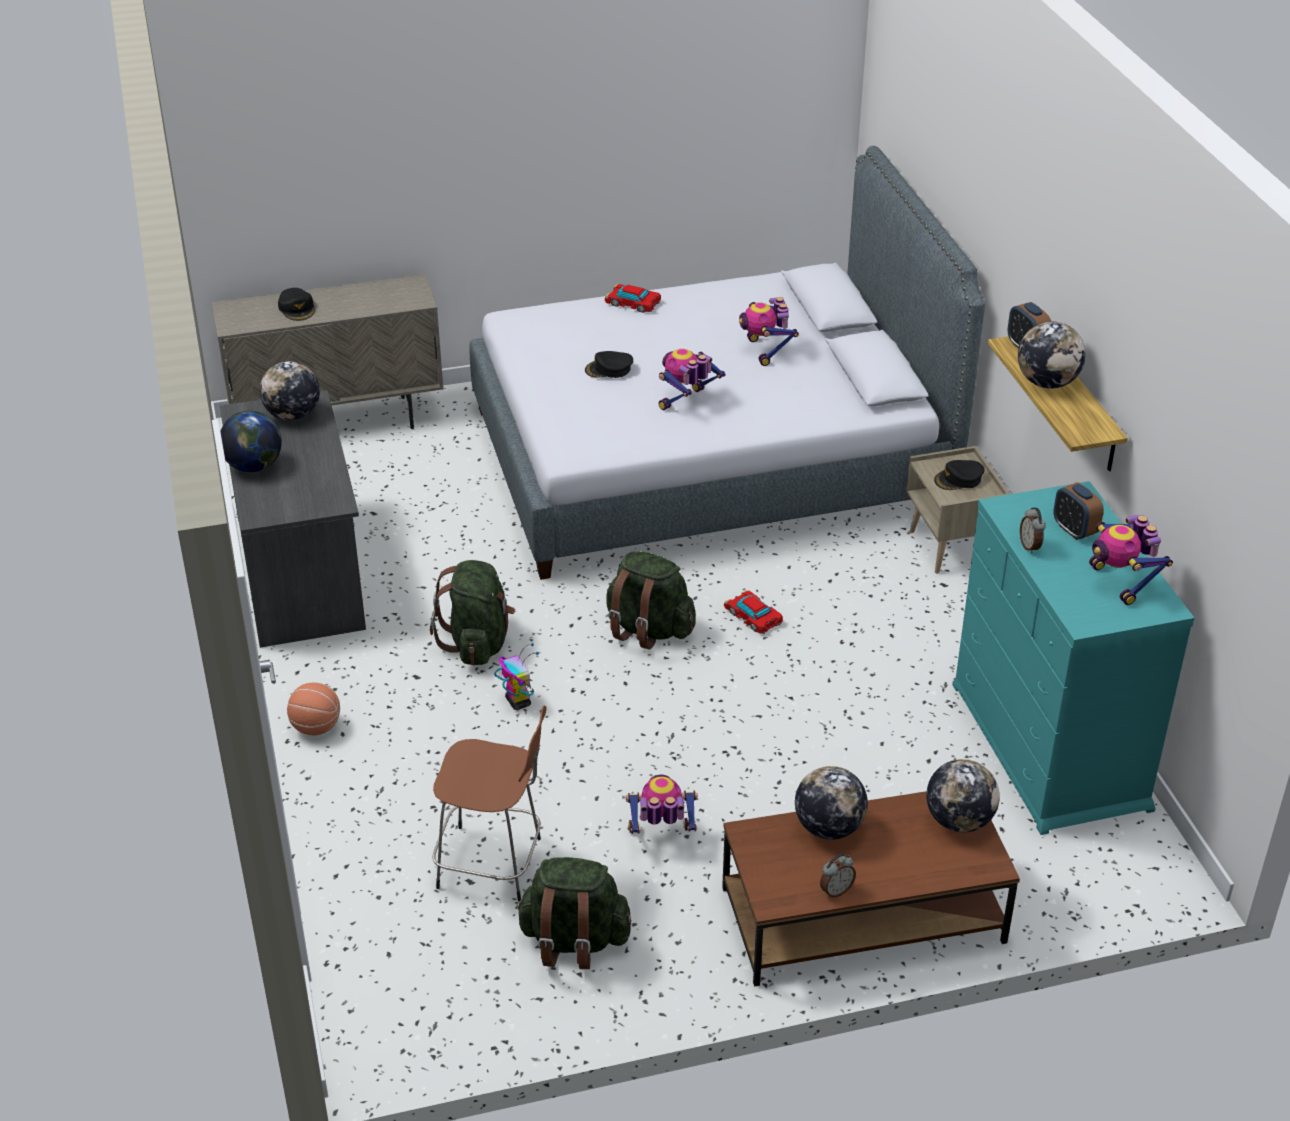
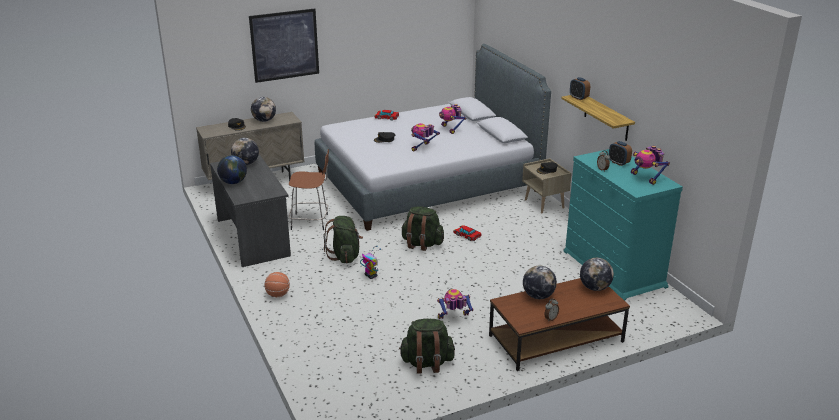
camera: 10 degrees left, 10 degrees down
(410, 134) = (284, 45): none -> picture
(493, 864) = (379, 338): brown stool -> brown stool (311, 222)
(1047, 383) = (593, 107): globe -> globe (264, 120)

